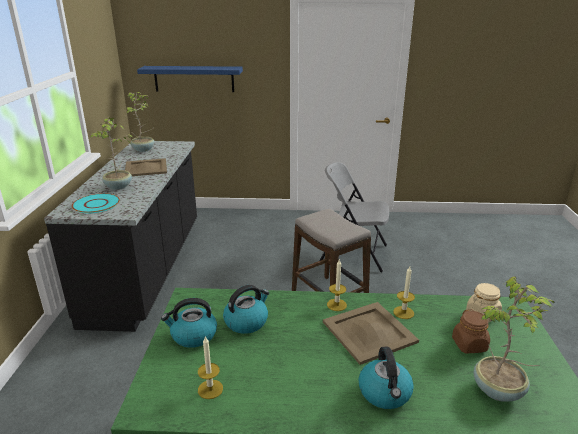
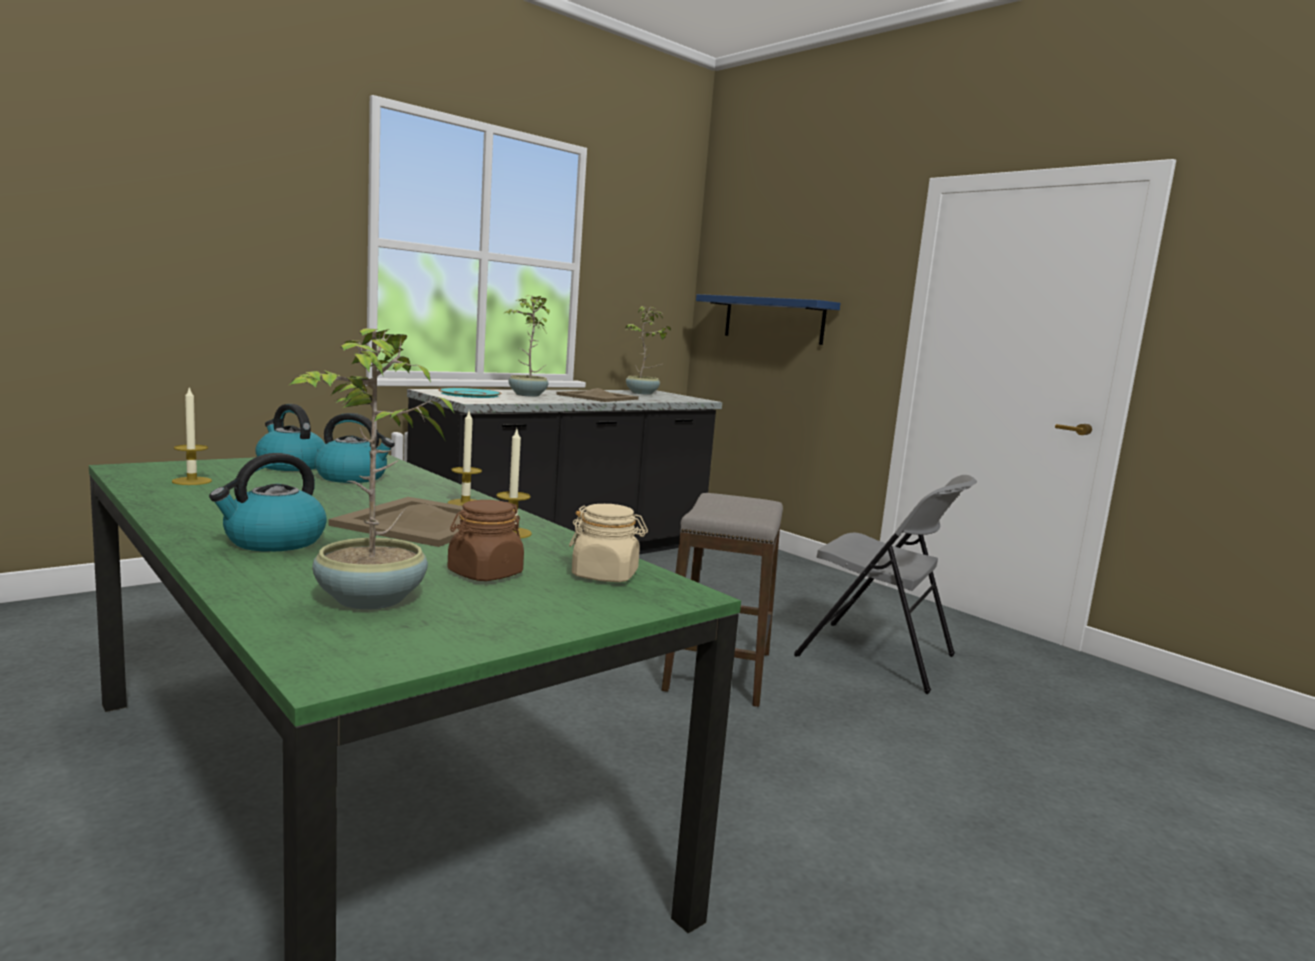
camera: 45 degrees right, 15 degrees down
(353, 254) = (875, 656): grey chair -> grey chair turned 150 degrees clockwise

